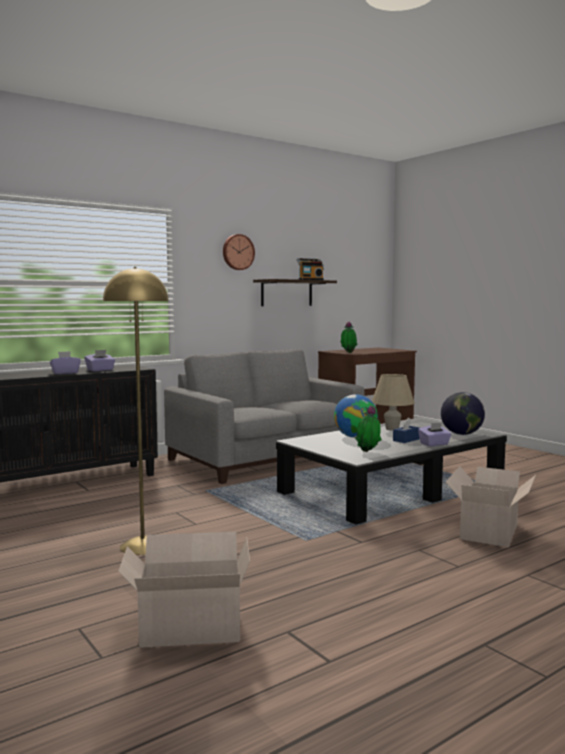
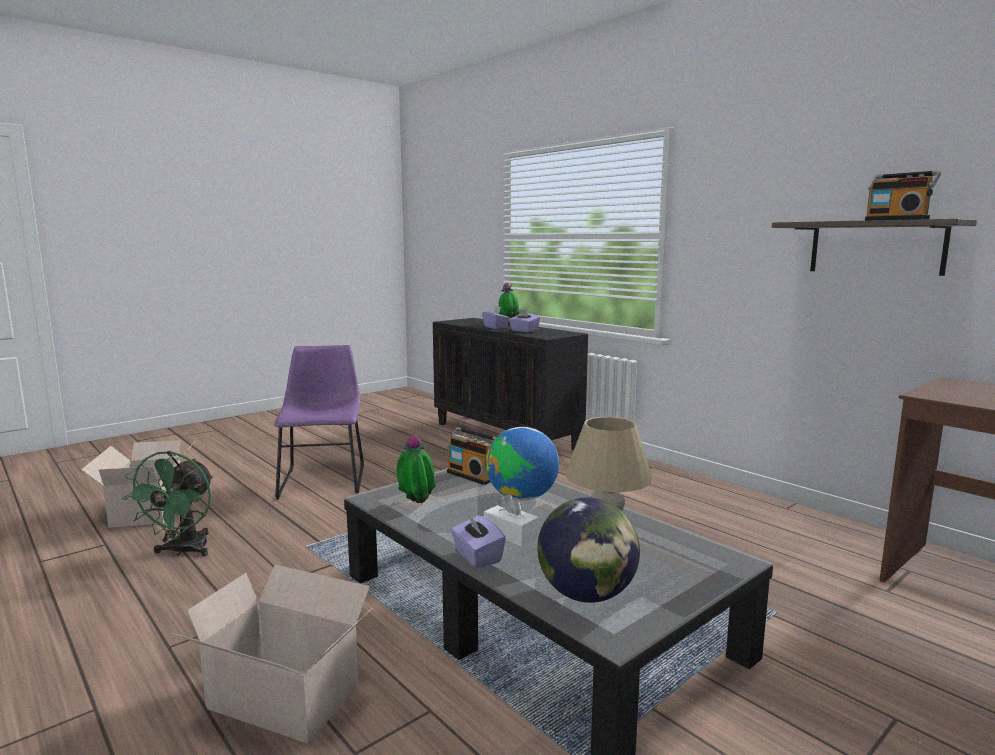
camera: 85 degrees right, 5 degrees up
(142, 545) = (323, 479): yellow floor lamp -> purple chair
(237, 252) = (772, 177): wall clock -> none
(266, 458) = (665, 510): grey sofa -> none
(310, 586) = (183, 551): none -> green fan
(318, 443) = (472, 476): none -> radio
(348, 353) = (936, 391): potted plant -> potted plant (508, 324)
(406, 440) = (511, 534): blue tissue box -> white tissue box

